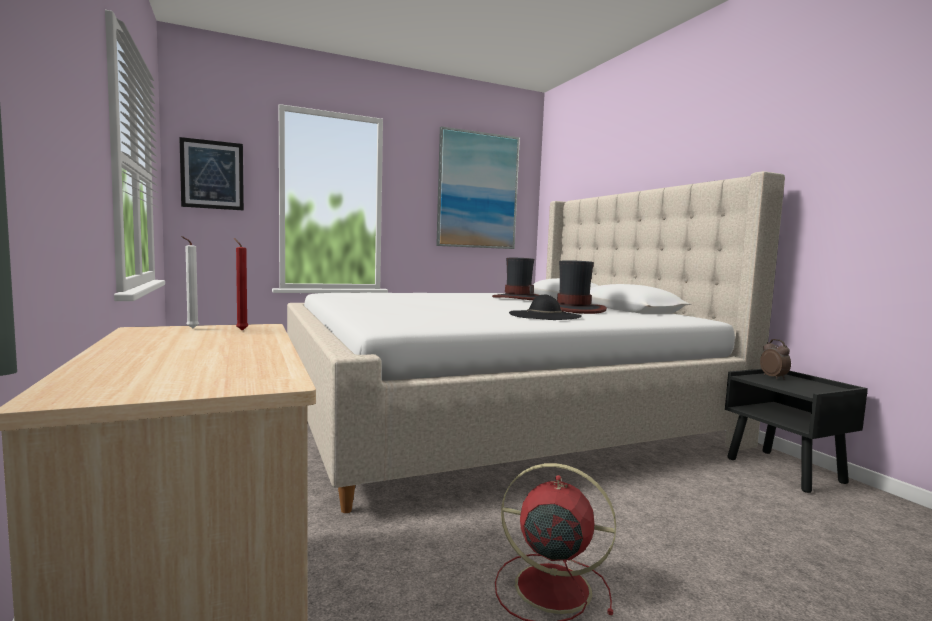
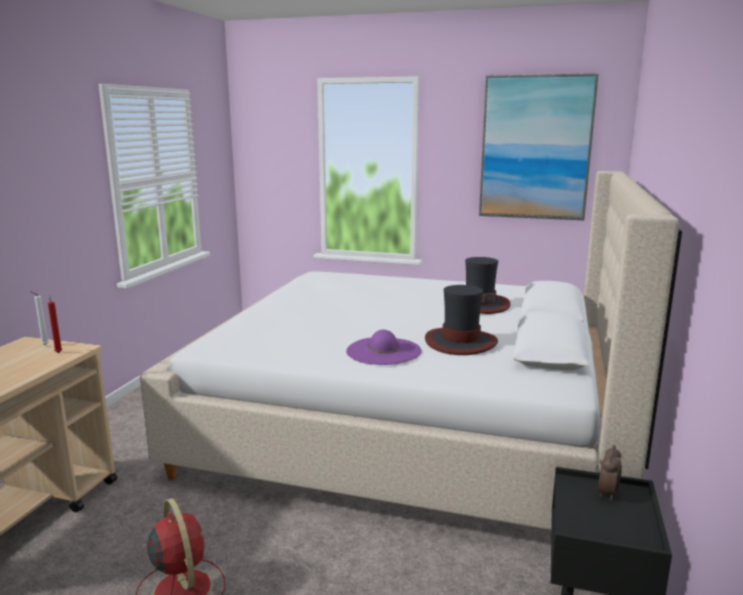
camera: 40 degrees right, 10 degrees up
(212, 175) = (267, 151): picture -> none
(545, 315) = (383, 351): black hat -> purple hat

